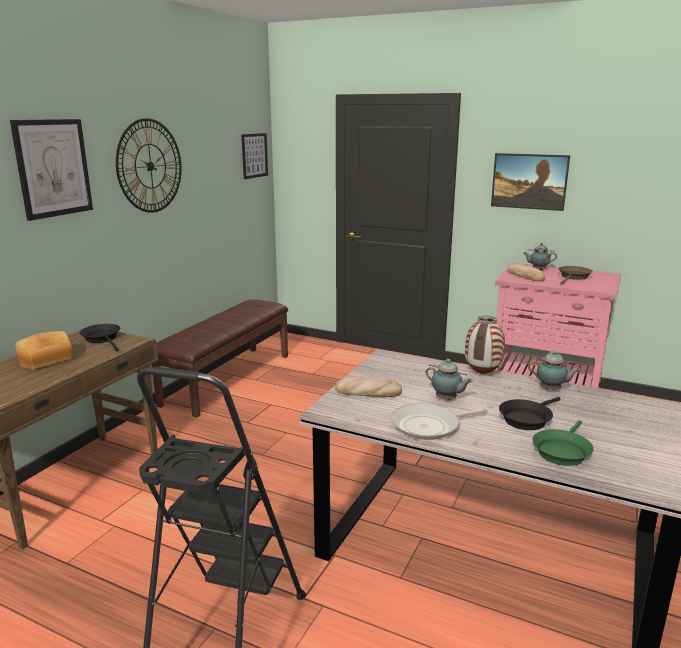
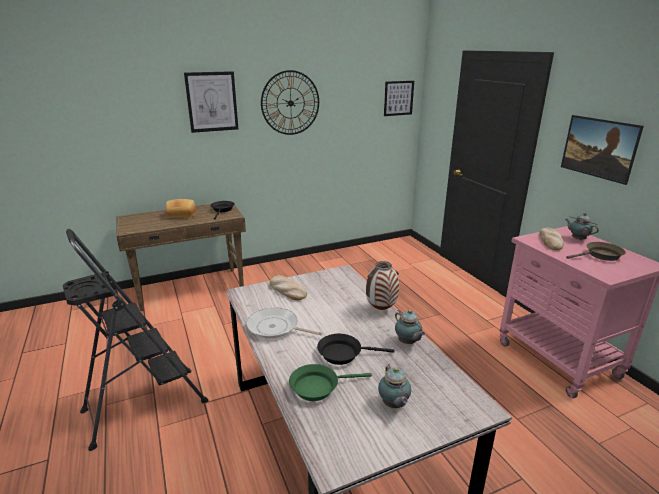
camera: 40 degrees right, 5 degrees up
(227, 379) = (335, 258): brown bench -> none
(447, 399) = (321, 316): teapot -> teapot (393, 405)

